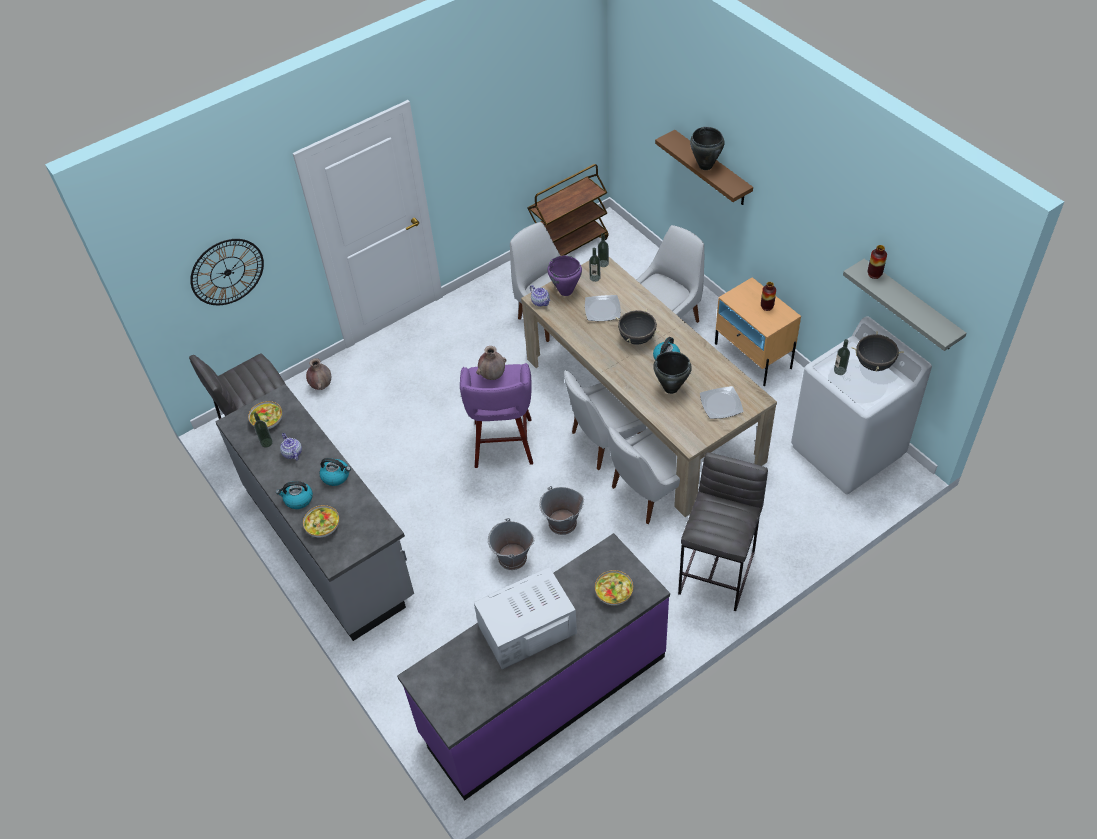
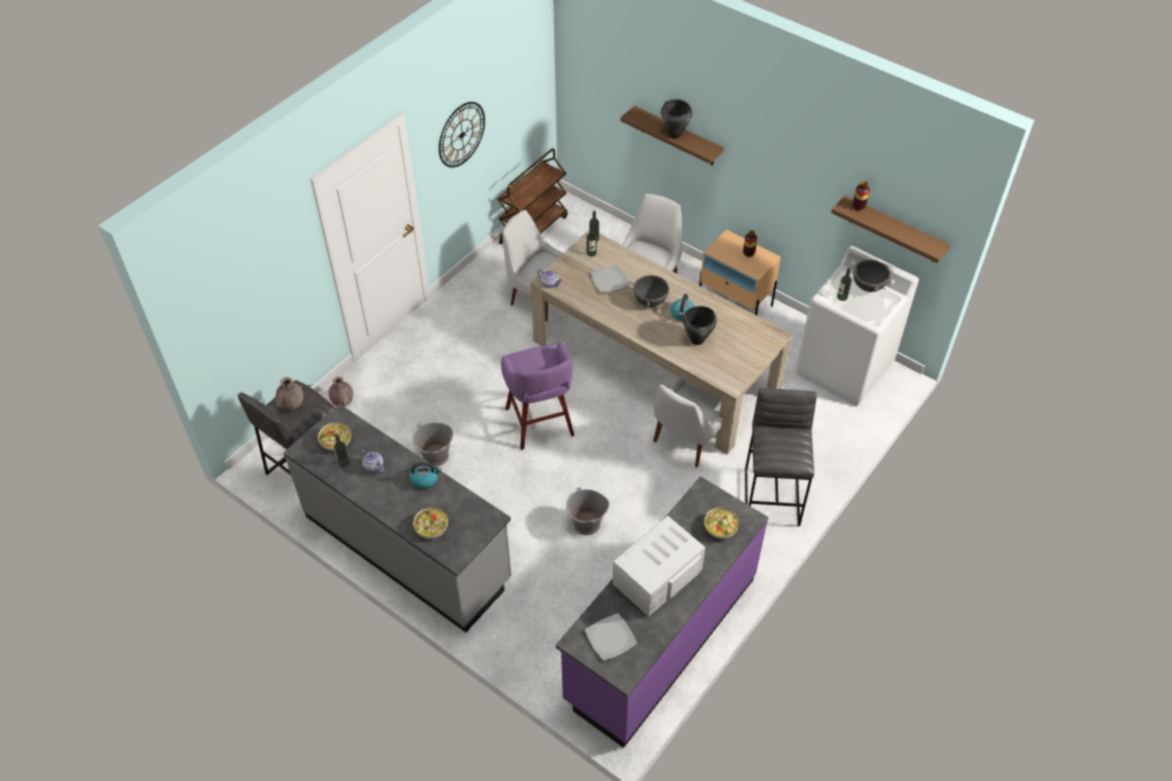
camera: 20 degrees left, 0 degrees up
(227, 272) = (257, 305): wall clock -> wall clock (461, 134)
(298, 499) = (397, 508): kettle -> none
(493, 376) = (530, 359): brown vase -> brown vase (292, 405)
(562, 523) = (621, 483): grey bucket -> grey bucket (436, 456)
(566, 291) = (569, 270): purple cooking pot -> none
(603, 442) = (631, 403): white chair -> none
(721, 404) = (745, 346): plate -> plate (610, 638)
(910, 306) = (893, 230): grey shelf -> brown shelf

